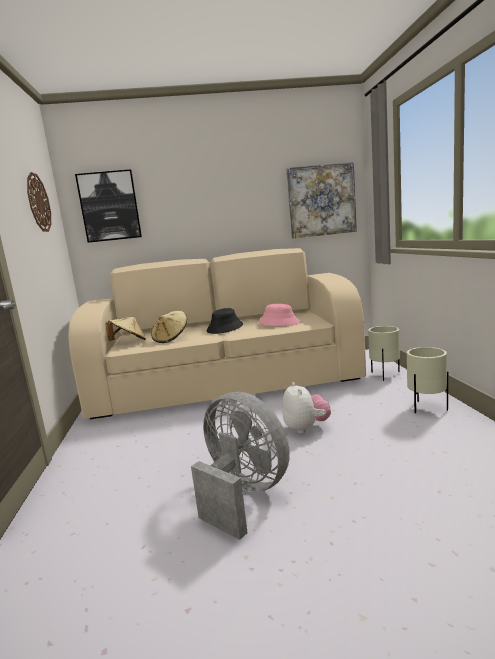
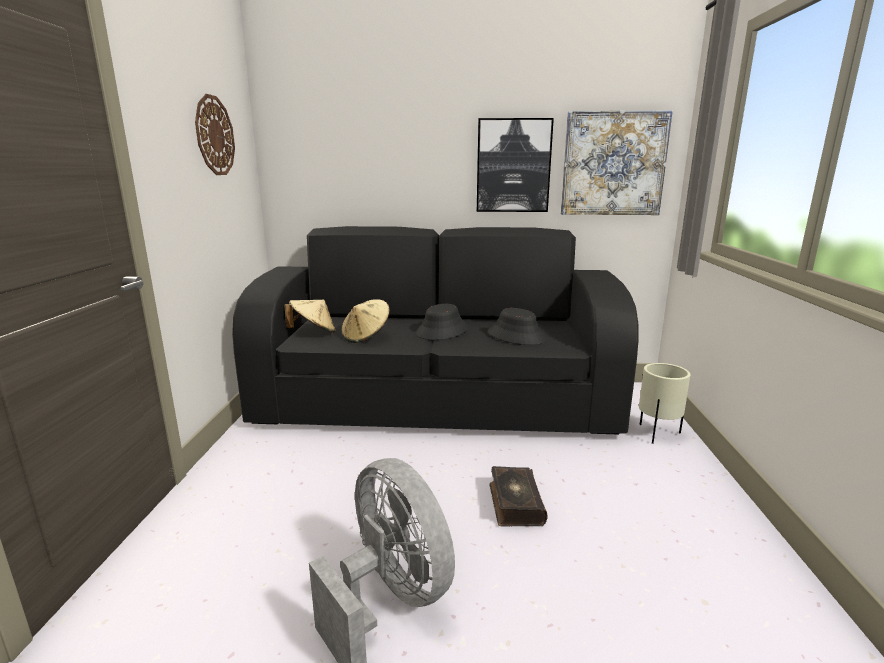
camera: 10 degrees right, 5 degrees up
(109, 206) = (317, 144): picture -> picture (513, 166)
(227, 385) = (437, 404): beige sofa -> black sofa
(279, 322) = (516, 336): pink hat -> black hat
(306, 428) = (514, 504): plush toy -> book
(427, 408) = (702, 510): beige planter -> none

